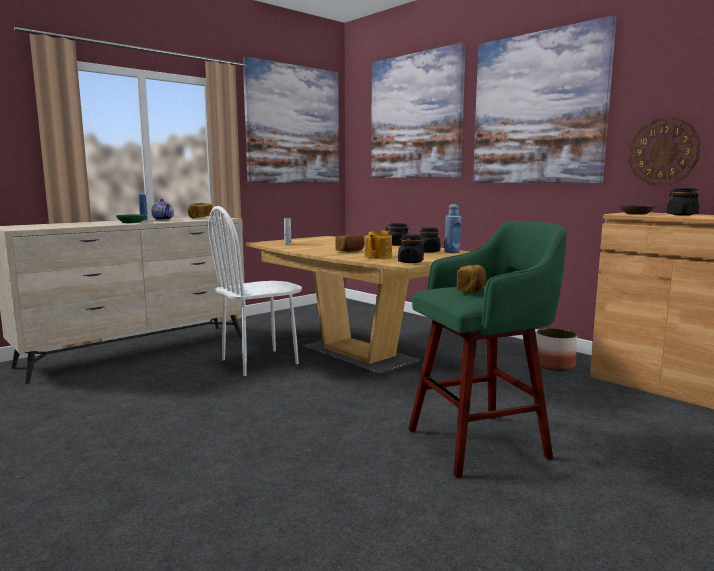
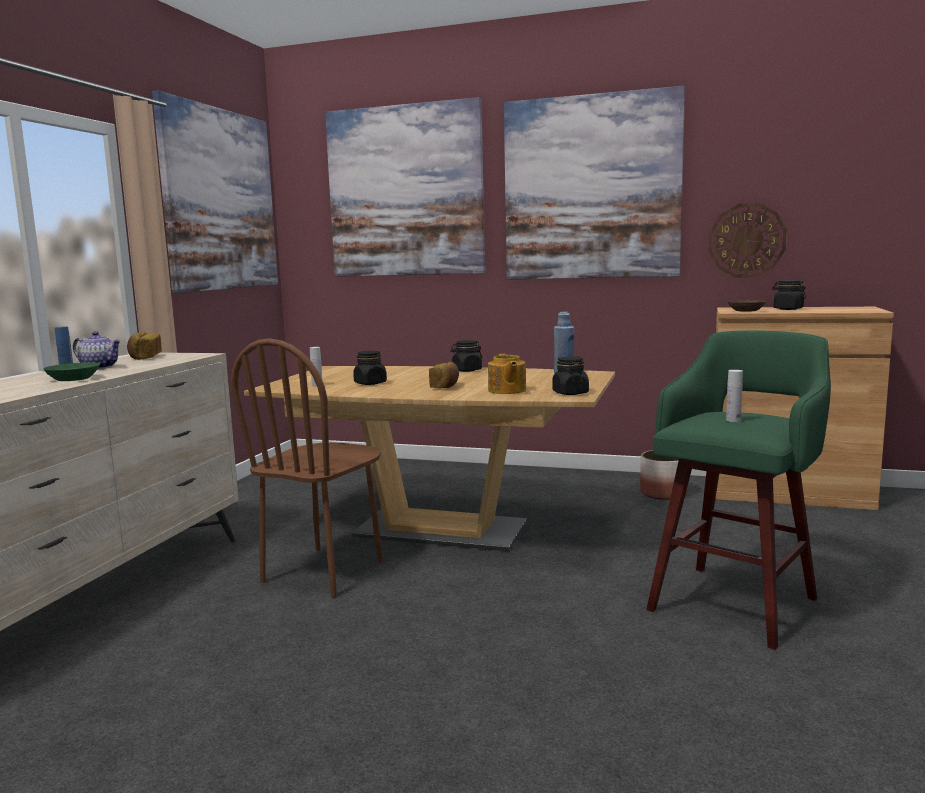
camera: 30 degrees left, 0 degrees up
(260, 362) = (324, 571): white chair -> brown chair
(429, 251) = (537, 375): black jar -> black jar (370, 383)
(471, 290) = (733, 420): bread -> white bottle

